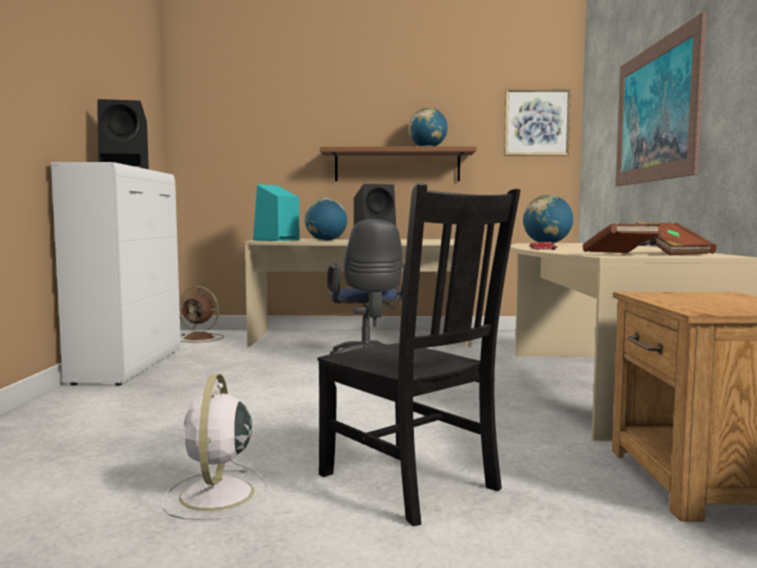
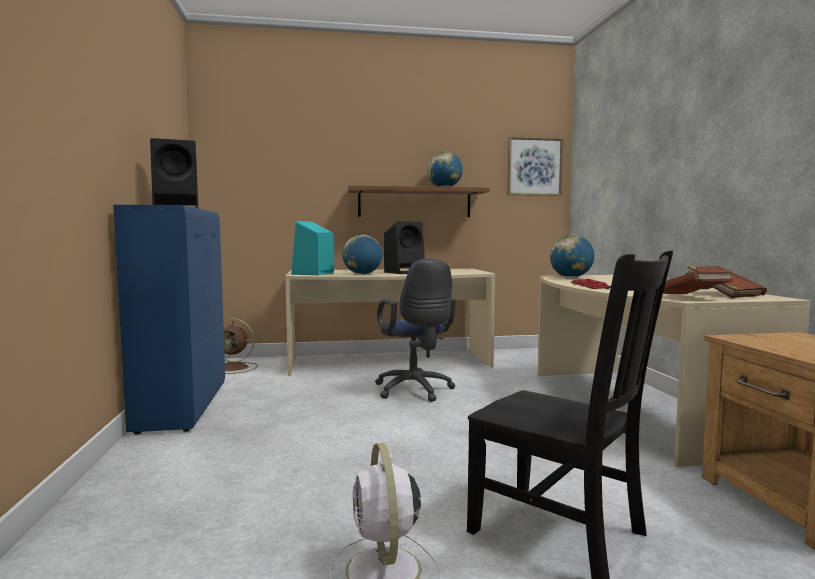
camera: 10 degrees left, 0 degrees up
(129, 366) = (183, 406): white cabinet -> blue cabinet
(655, 113) = (667, 165): picture -> none

